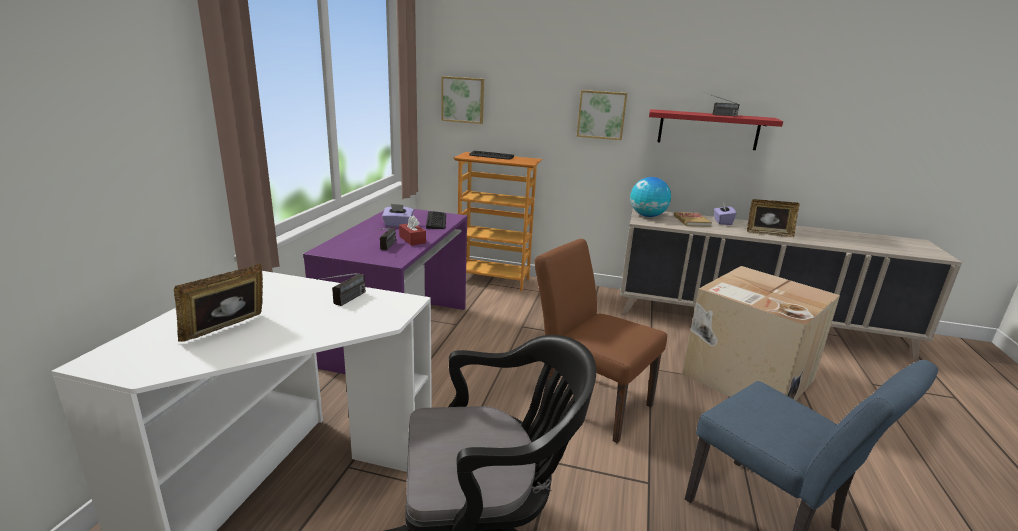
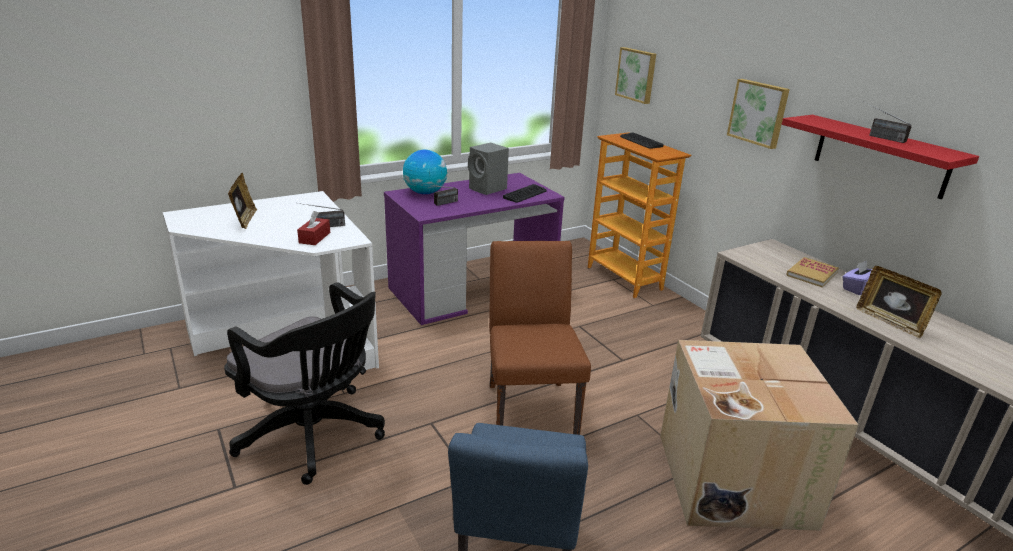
camera: 45 degrees right, 5 degrees up
(227, 330) = (245, 220): picture frame -> picture frame turned 90 degrees clockwise
(398, 225) = (488, 189): purple tissue box -> grey speaker
(412, 240) = (471, 203): red tissue box -> red tissue box (314, 238)
(647, 216) = (764, 251): globe -> globe (425, 193)

